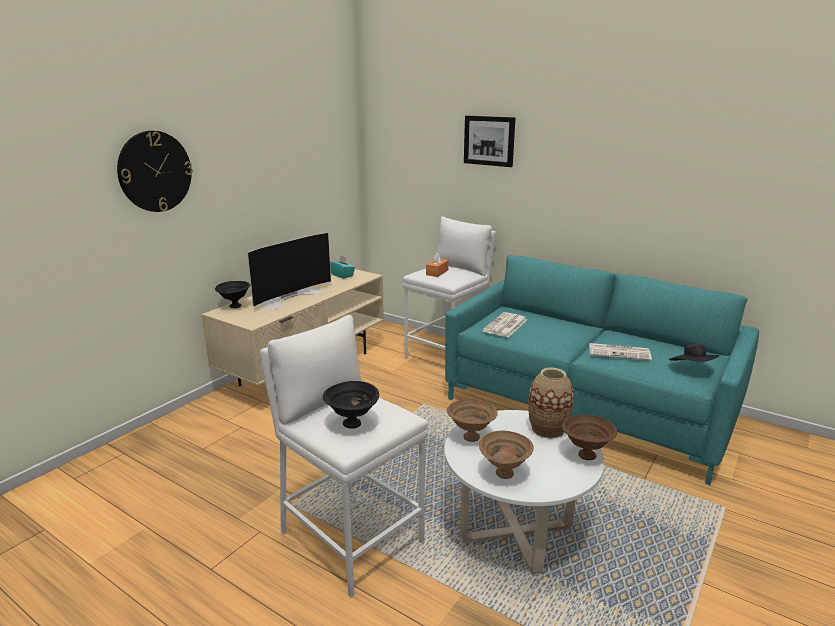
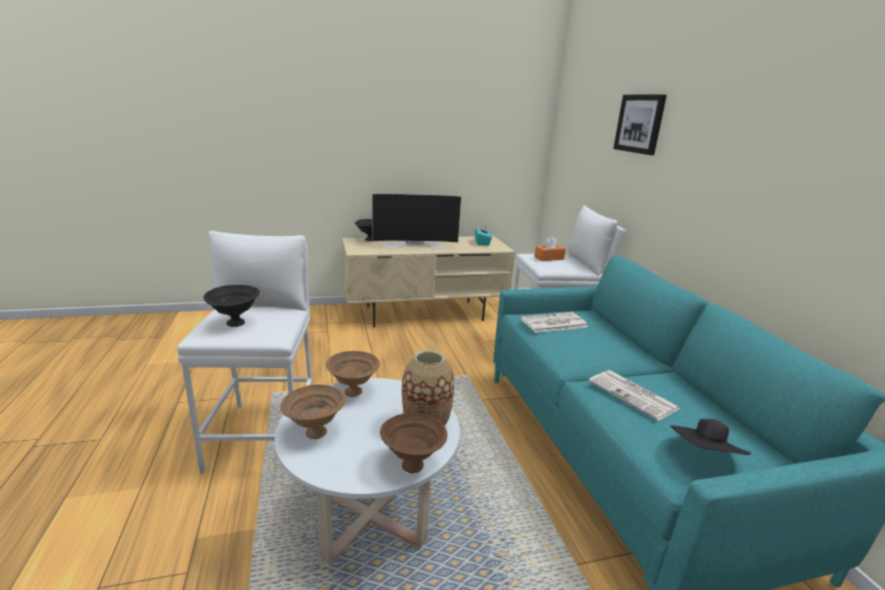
camera: 40 degrees right, 0 degrees up
(155, 171) = (321, 116): wall clock -> none

